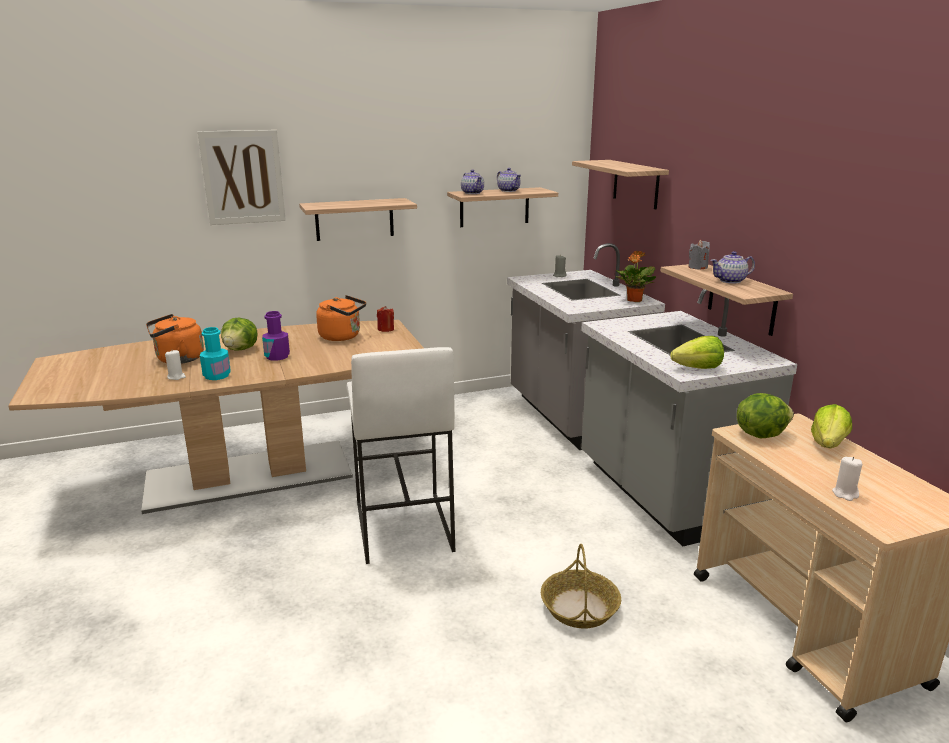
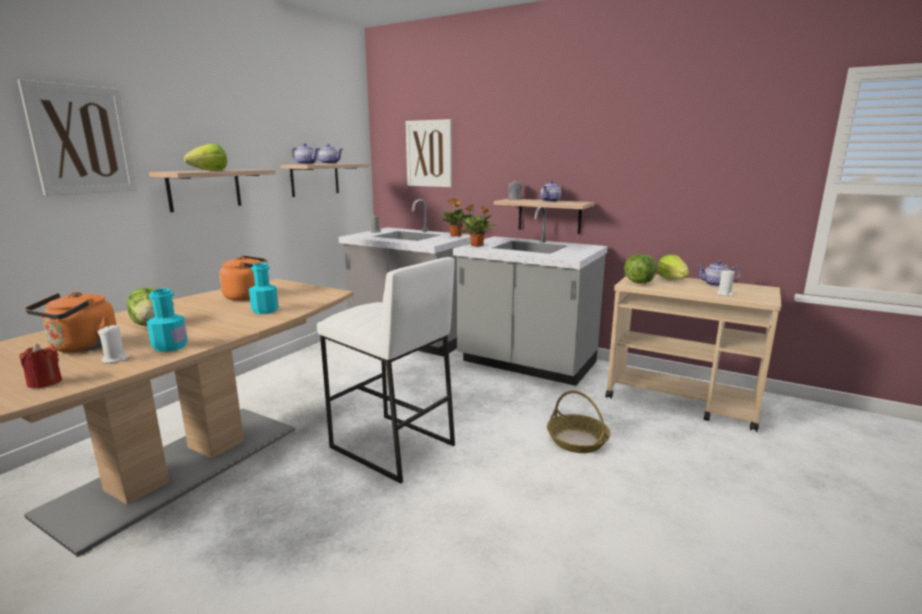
camera: 40 degrees left, 5 degrees down
(277, 356) = (210, 320): purple bottle -> none
(326, 357) = (265, 310): none -> turquoise bottle
(385, 329) = (280, 285): red candle -> red candle (45, 383)
(619, 324) = (477, 245): none -> potted plant
(636, 184) = (429, 153): shelf -> picture
(698, 368) = (572, 255): lettuce -> lettuce (210, 170)
(879, 474) = (716, 284): none -> teapot

